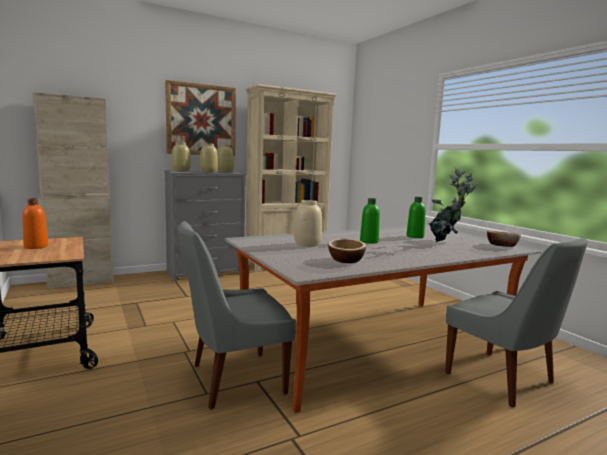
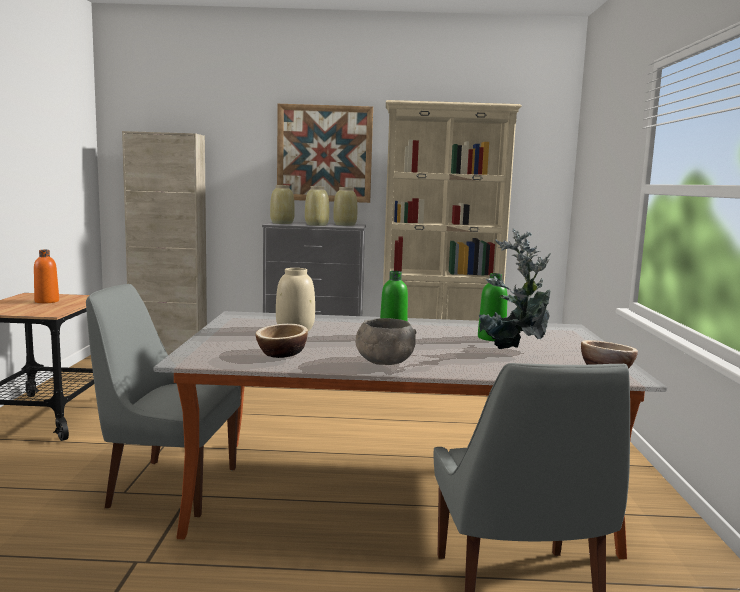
camera: 30 degrees right, 0 degrees up
(409, 257) = (384, 362): none -> grey bowl

